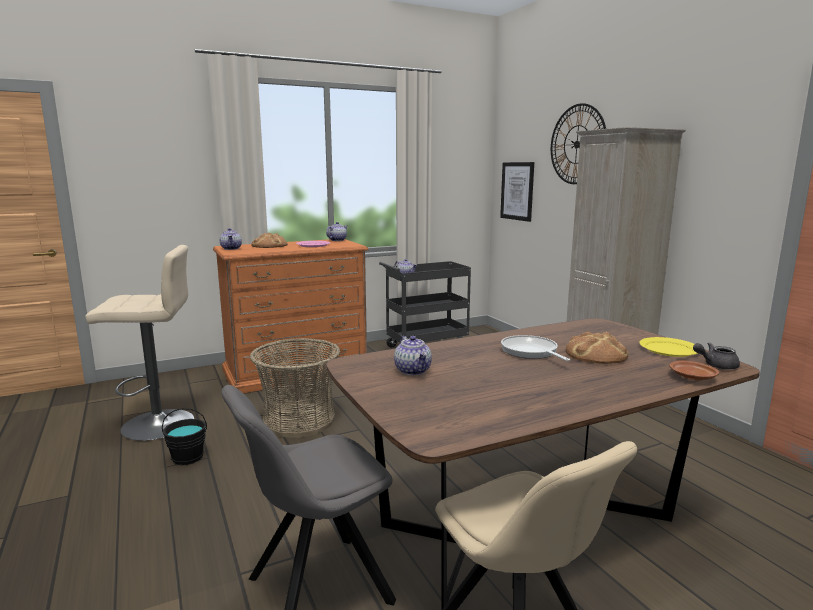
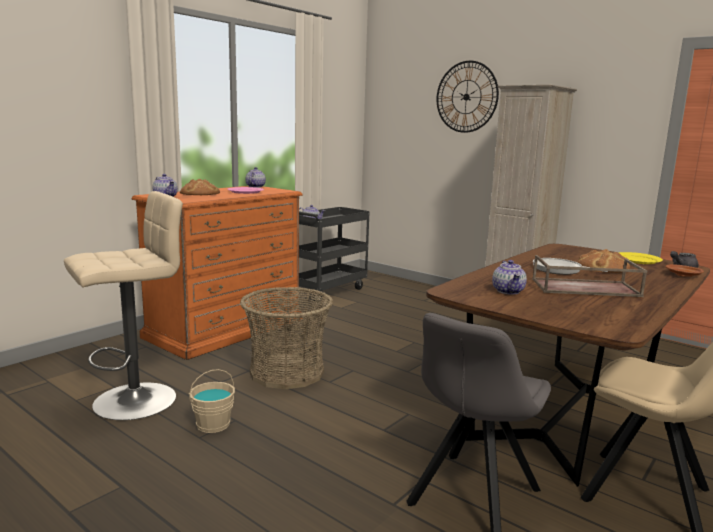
camera: 25 degrees left, 0 degrees up
(187, 458) = (213, 425): black bucket -> beige bucket
(413, 371) = (508, 291): teapot -> teapot turned 45 degrees clockwise
(512, 378) = (584, 288): none -> brown tray
(517, 191) = (396, 138): picture -> none

